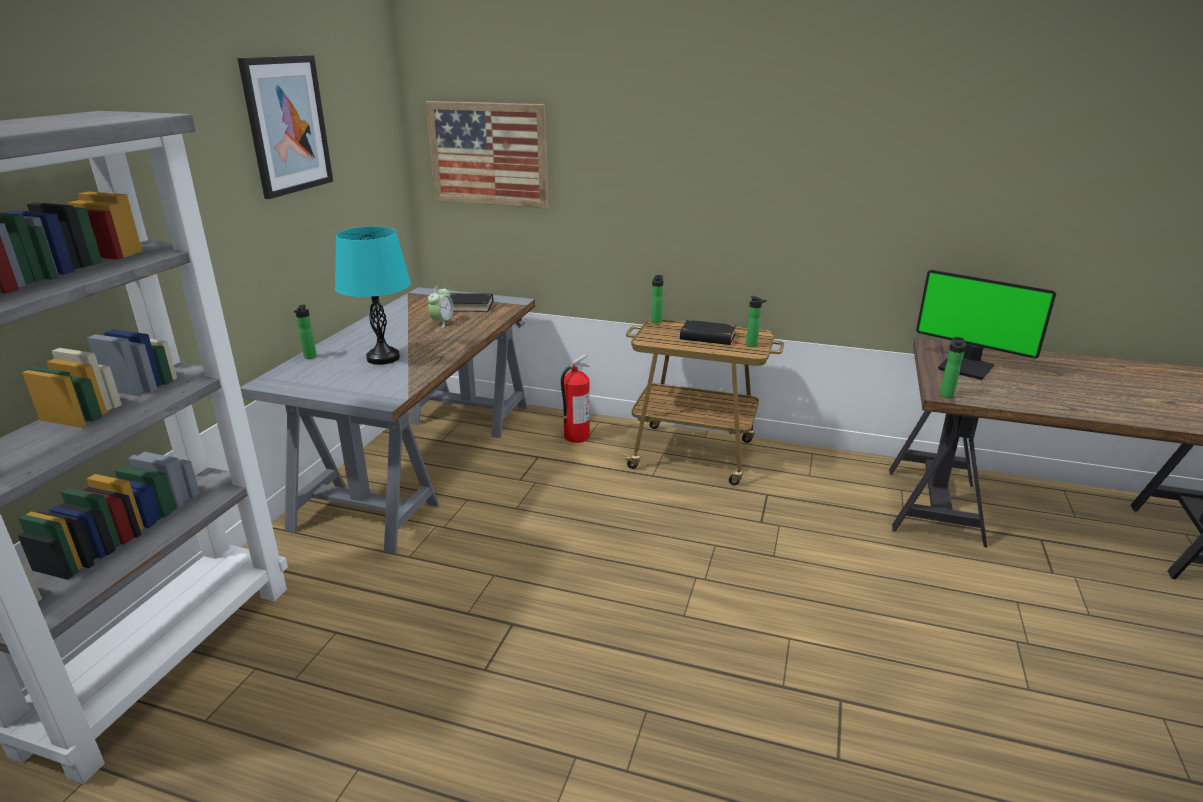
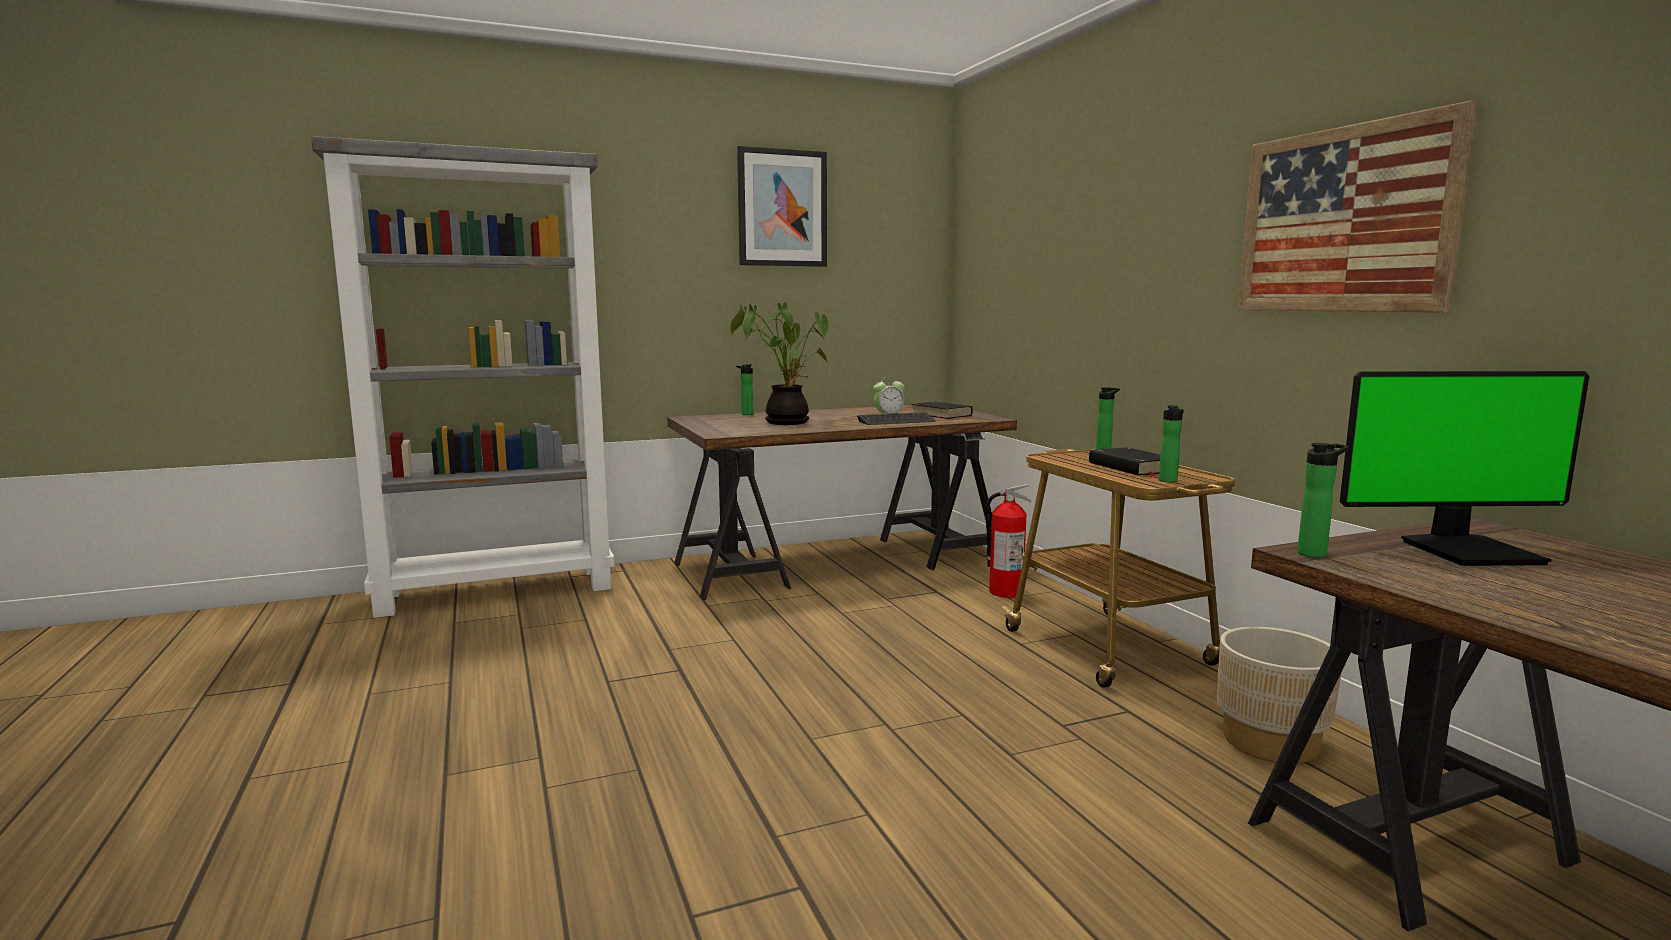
camera: 50 degrees right, 15 degrees down
(383, 358) = (786, 422): turquoise table lamp -> potted plant
(422, 460) = (839, 561): grey desk -> brown desk
(464, 327) = (896, 421): none -> keyboard
(488, 154) = (1002, 254): picture -> picture (1344, 220)
(834, 479) = (1269, 742): none -> beige planter
(967, 367) = (1469, 551): monitor -> monitor turned 90 degrees counterclockwise

